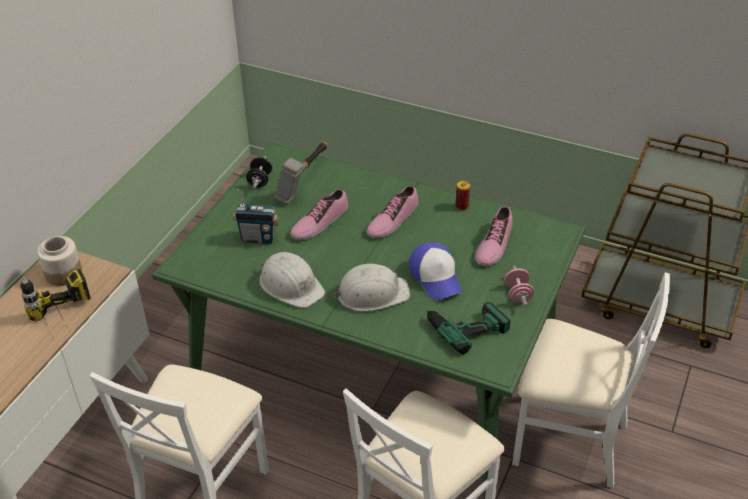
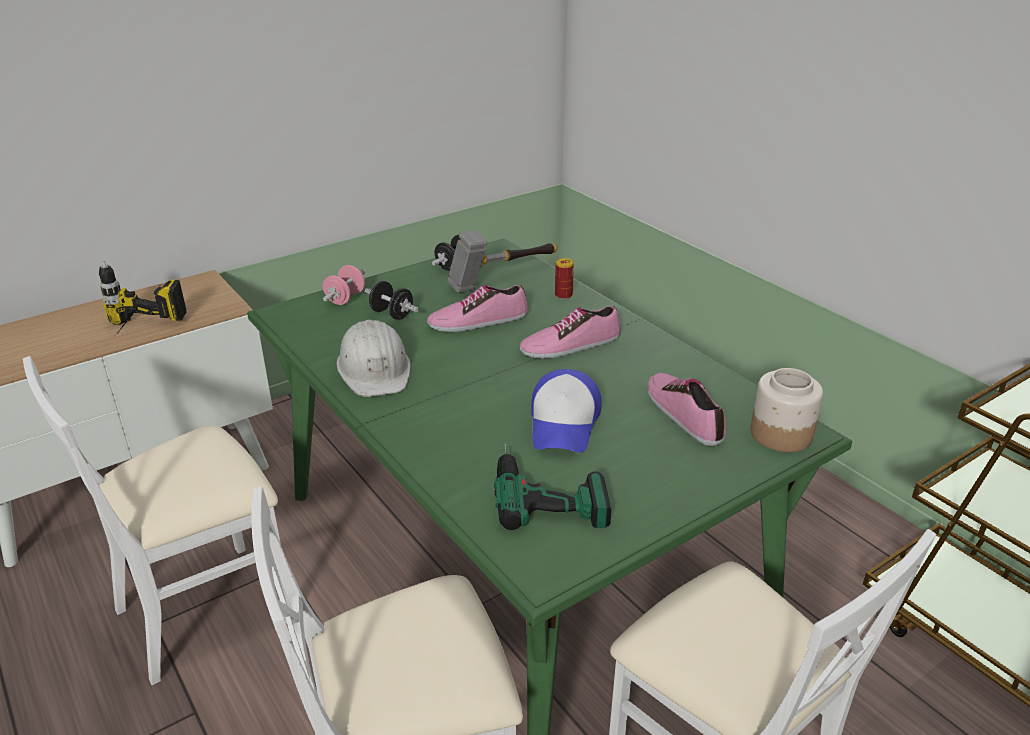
camera: 30 degrees right, 10 degrees down
(63, 273) = (189, 294): jar -> jar (780, 434)
(258, 238) = (392, 314): radio -> black dumbbell
(372, 293) = (461, 412): white hard hat -> none
(462, 206) = (678, 359): can -> can (563, 295)
(493, 244) = (684, 413): shoe -> shoe turned 105 degrees clockwise
(517, 294) = (665, 486): pink dumbbell -> pink dumbbell (345, 298)

